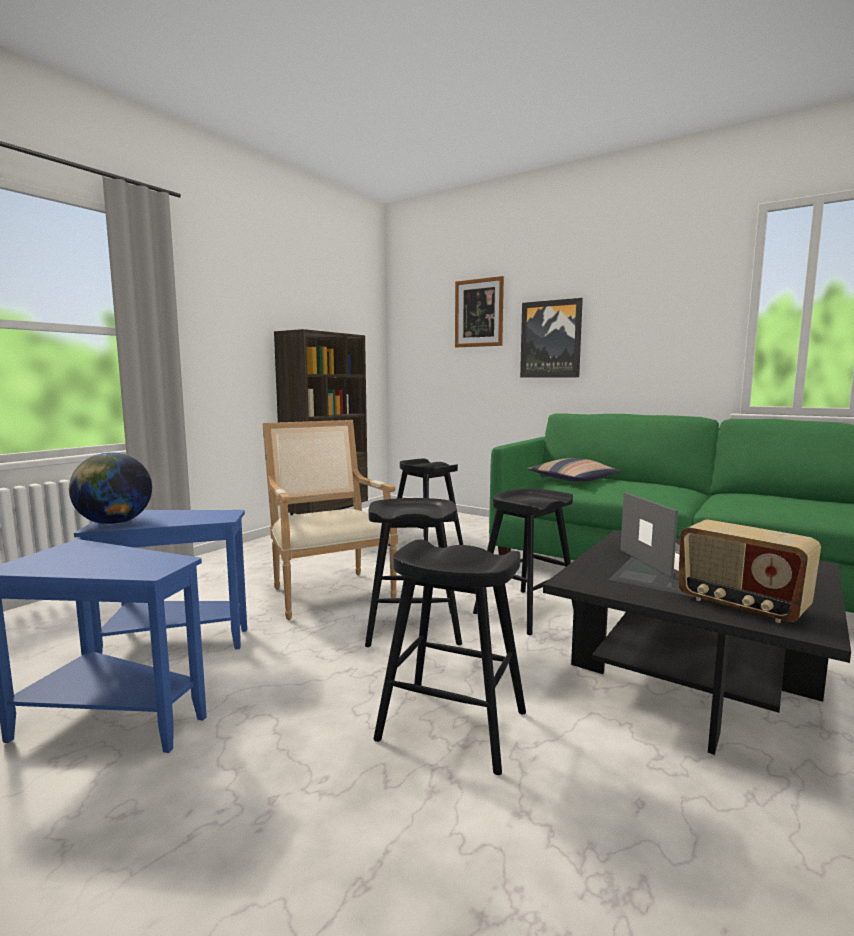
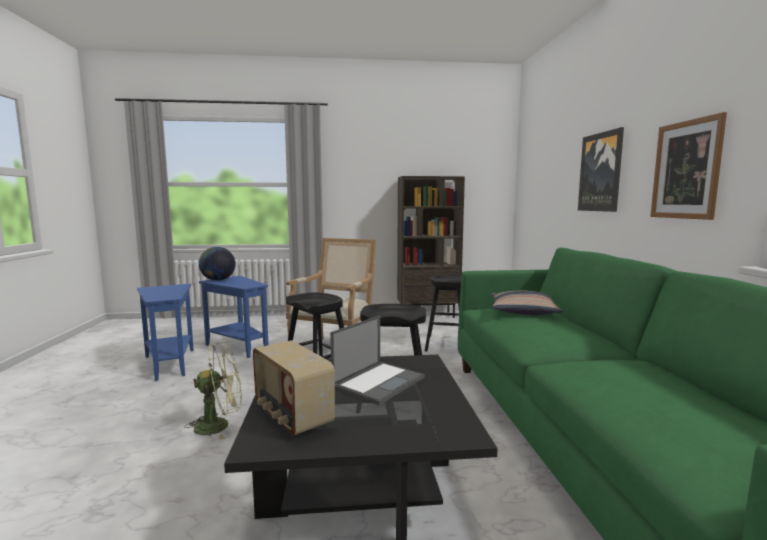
camera: 50 degrees right, 0 degrees up
(453, 726) = (220, 425): black stool -> green fan
(479, 313) = (560, 150): picture -> picture (686, 170)
(740, 605) = (291, 416): radio -> radio turned 45 degrees counterclockwise

